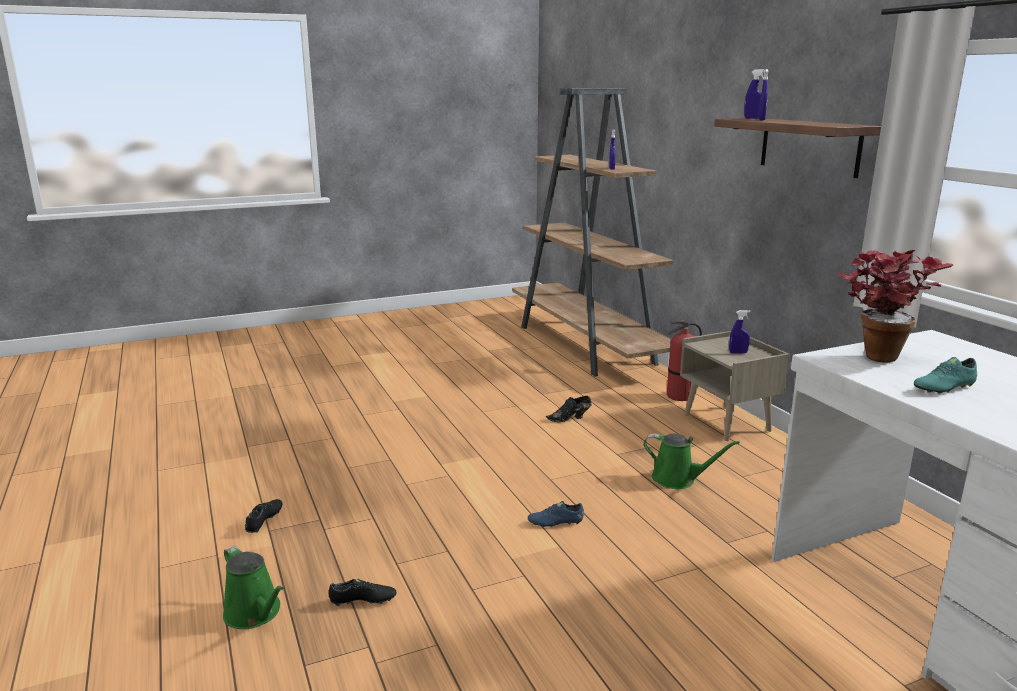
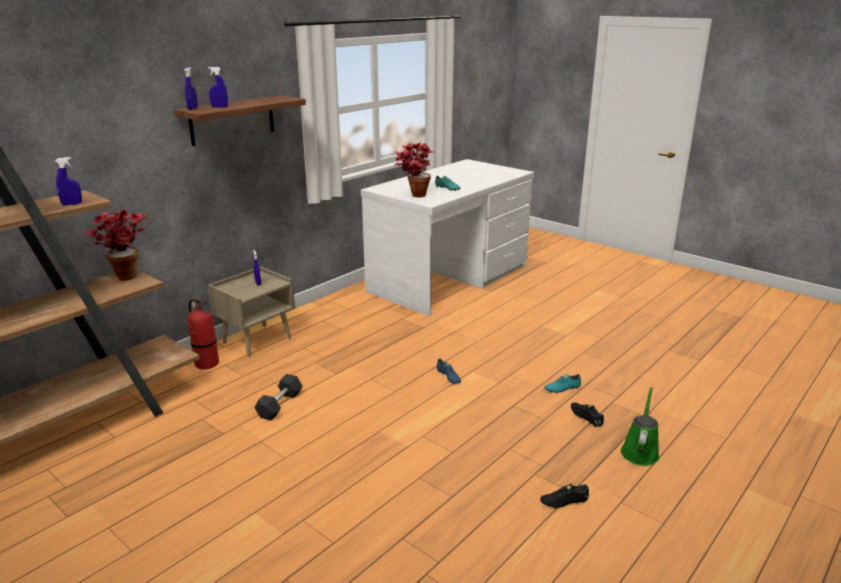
camera: 115 degrees left, 5 degrees up
(447, 612) = (562, 389): none -> turquoise shoe
(570, 419) = (280, 405): black shoe -> grey dumbbell
(653, 258) = (125, 275): none -> potted plant
(678, 479) = (360, 347): green watering can -> none

